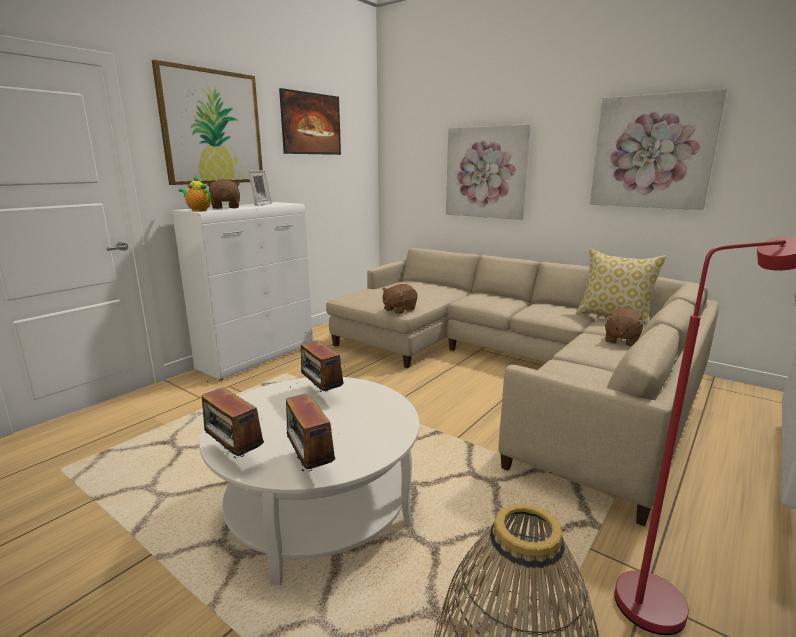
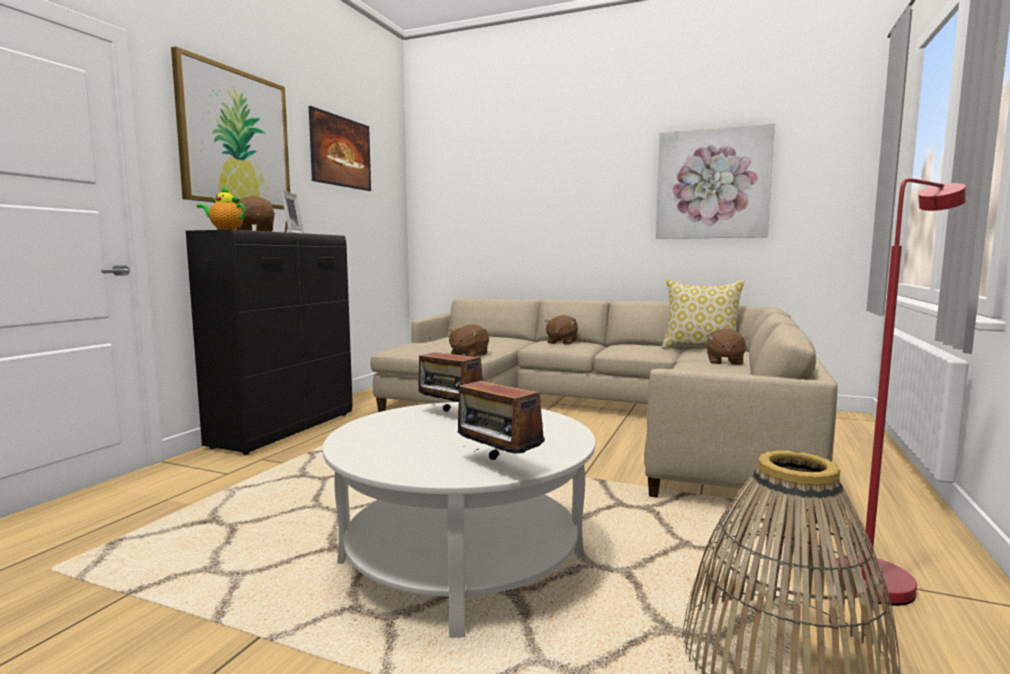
camera: 15 degrees left, 10 degrees down
(234, 456) = (393, 468): radio -> none
(258, 357) = (285, 429): white cabinet -> black cabinet
(486, 172) = (539, 211): picture -> none
(489, 298) = (561, 342): none -> brown plush toy

